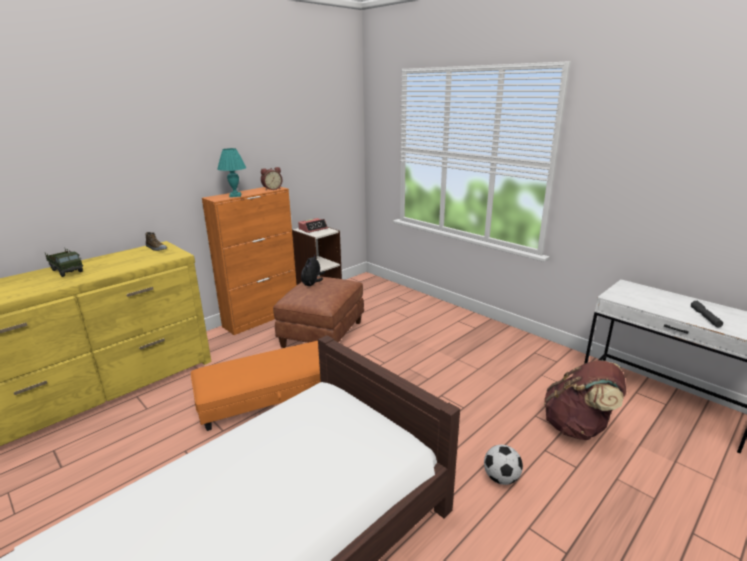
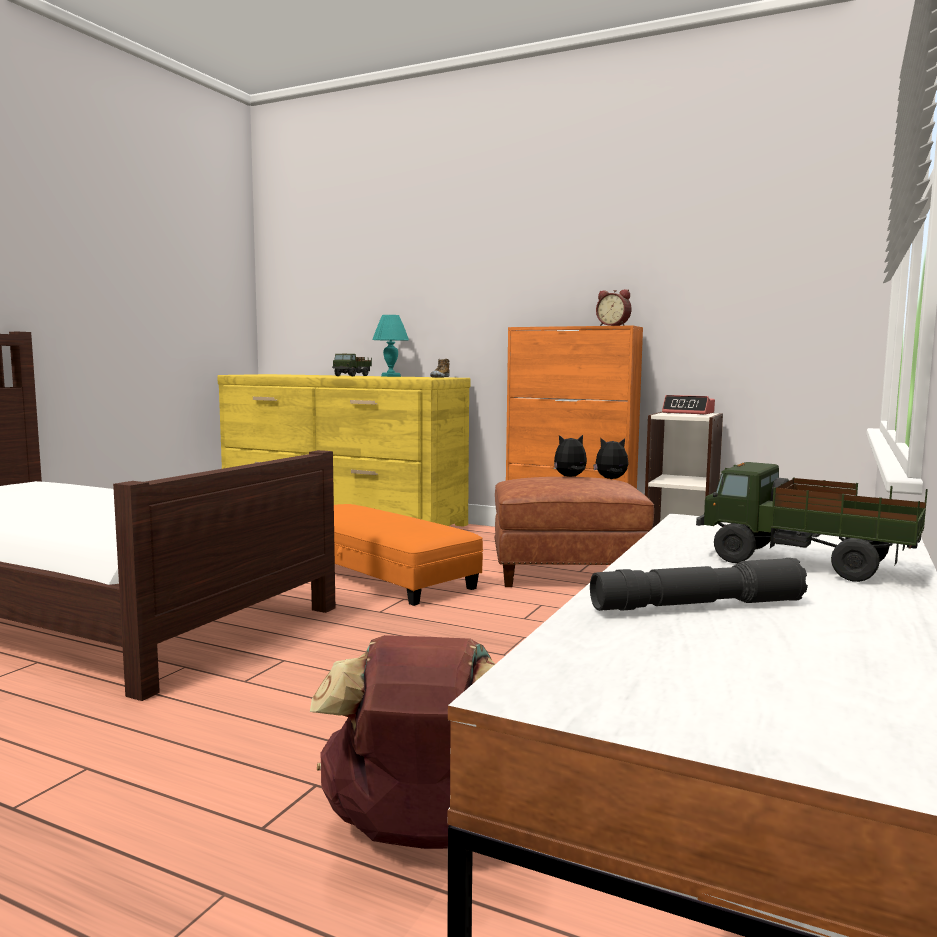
camera: 70 degrees right, 15 degrees down
(235, 195) = (551, 326): turquoise table lamp -> turquoise table lamp (391, 376)
(501, 478) = (218, 737): football -> none
(660, 298) = (806, 564): none -> toy truck

